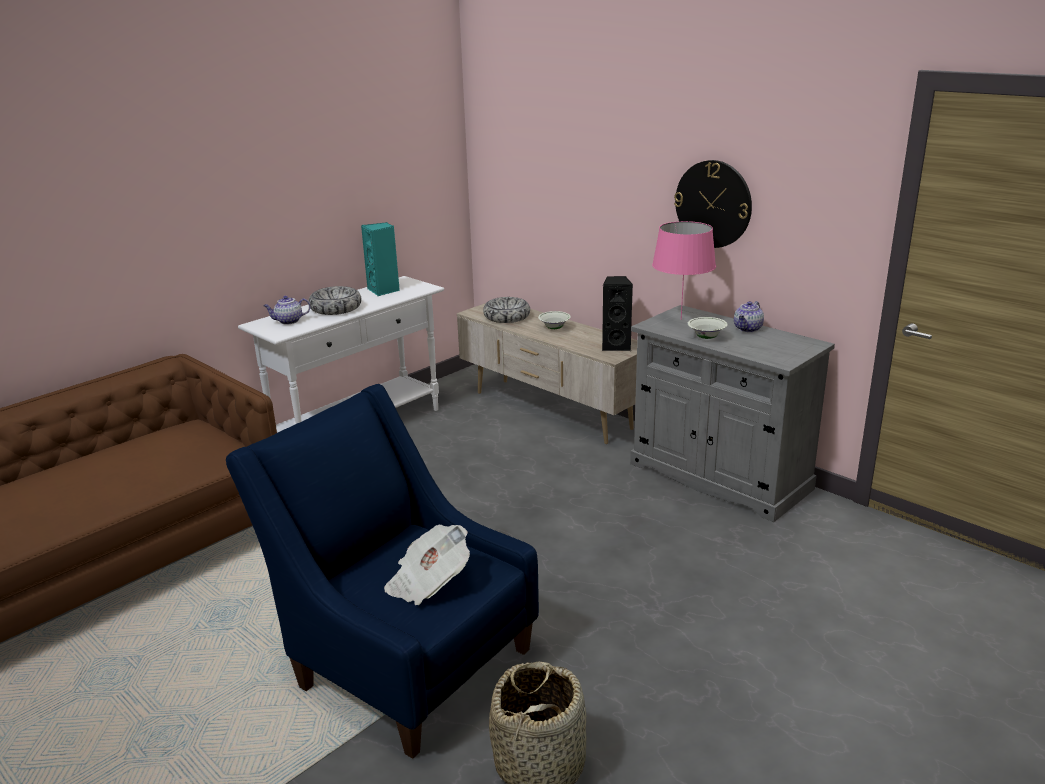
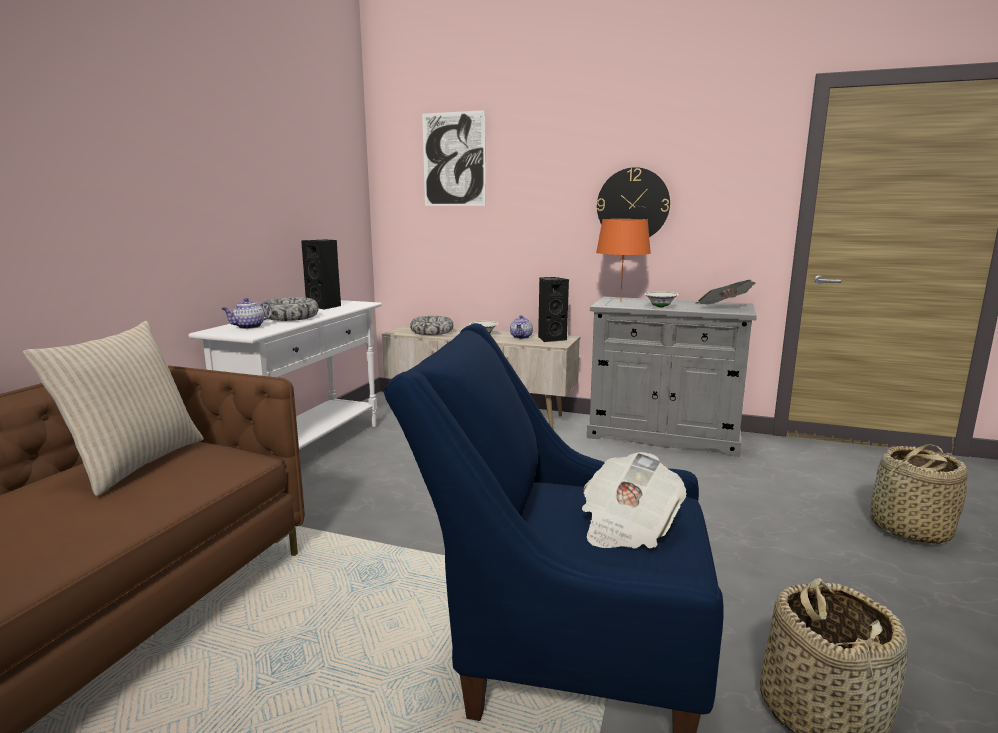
camera: 25 degrees left, 10 degrees down
(158, 448) = (134, 463): none -> beige pillow
(384, 290) = (325, 306): turquoise speaker -> black speaker
(540, 125) = (454, 159): none -> picture
(681, 319) = (620, 301): pink table lamp -> orange table lamp
(748, 329) = (679, 302): teapot -> teapot (521, 337)
(777, 349) = (723, 308): none -> newspaper
(848, 649) = (908, 529): none -> basket

